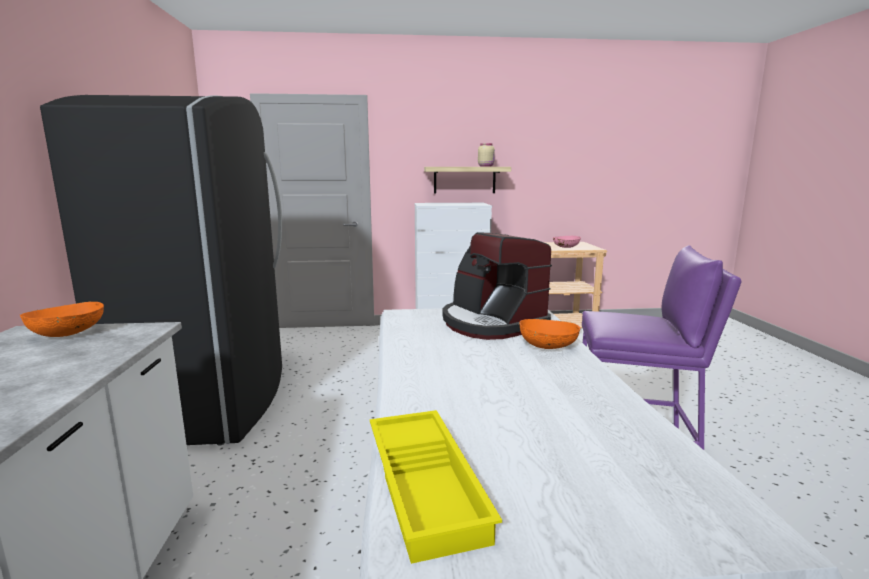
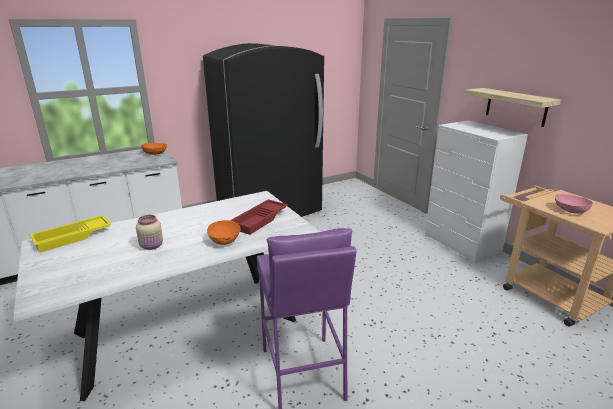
camera: 65 degrees right, 10 degrees up
(486, 166) = (526, 97): beige jar -> beige jar (152, 246)
(491, 323) = (260, 220): coffee machine -> red tray

